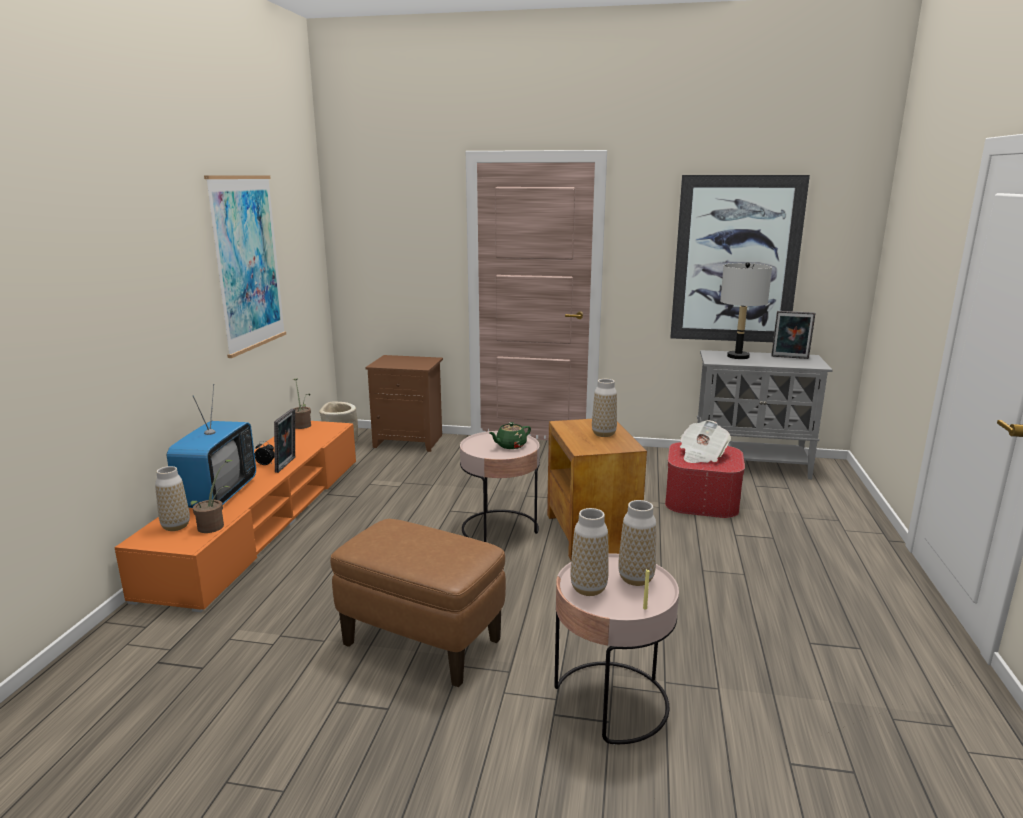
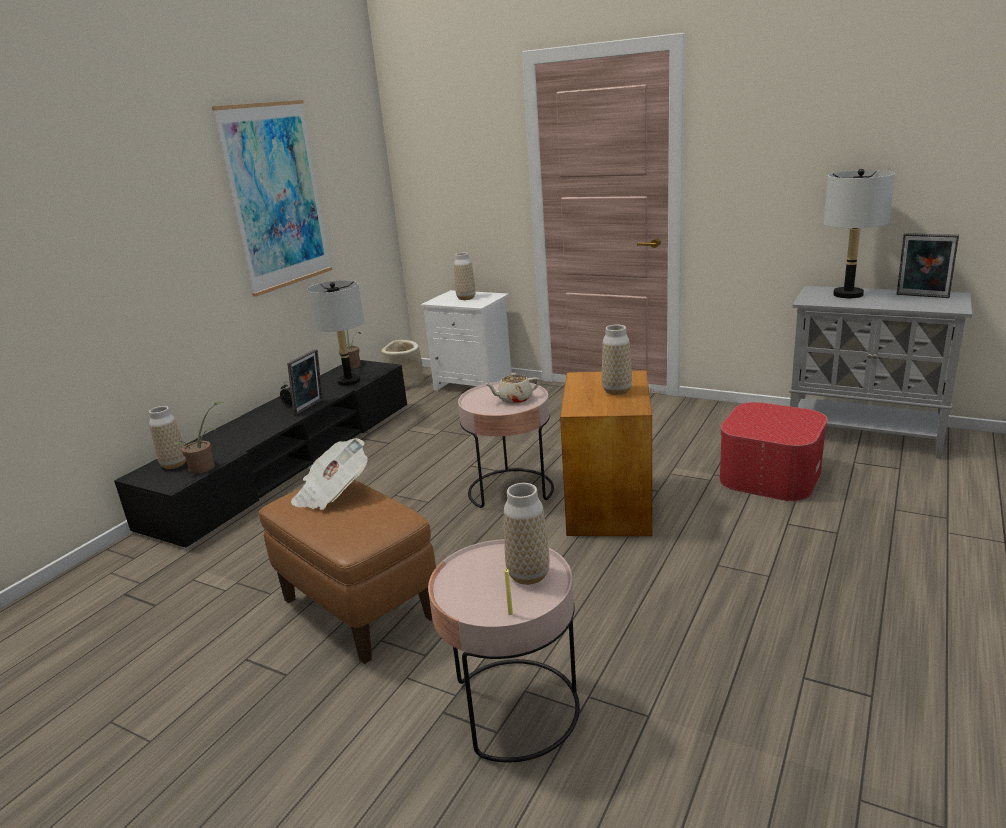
camera: 20 degrees right, 5 degrees up
(218, 495) = (230, 435): television -> none
(264, 520) = (289, 461): orange tv stand -> black tv stand
(311, 440) = (349, 381): none -> grey table lamp
(410, 441) = (475, 384): brown nightstand -> white nightstand
(510, 445) = (514, 399): green teapot -> beige teapot
(588, 589) = (466, 580): vase -> vase (466, 298)
(701, 455) = (769, 421): newspaper -> newspaper (332, 493)
(736, 260) = (854, 166): picture -> none

